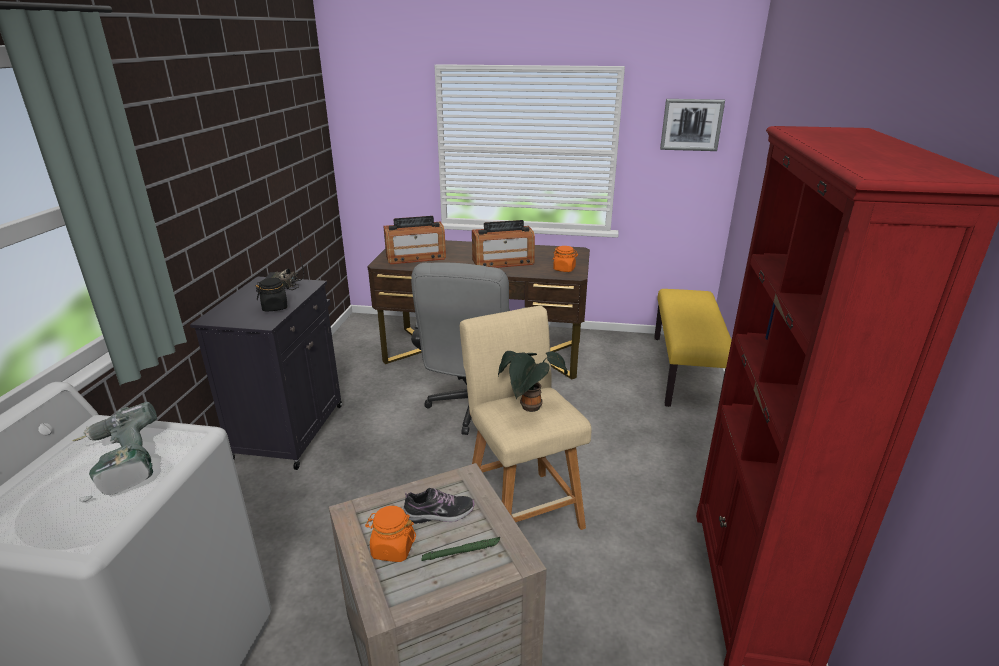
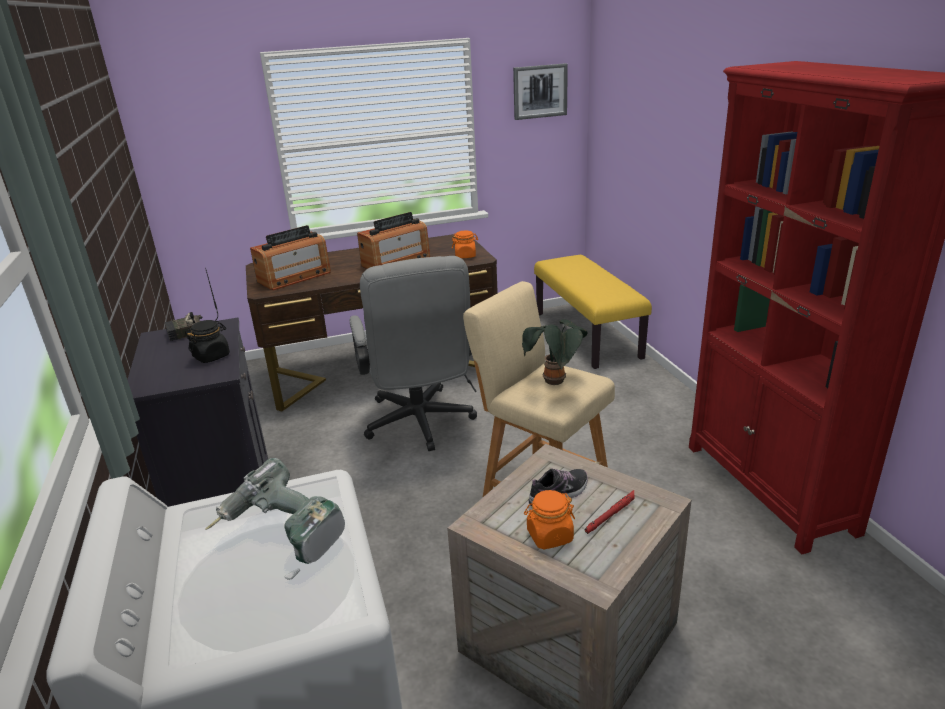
camera: 25 degrees left, 0 degrees up
(461, 551) = (611, 514): green flashlight -> red flashlight

